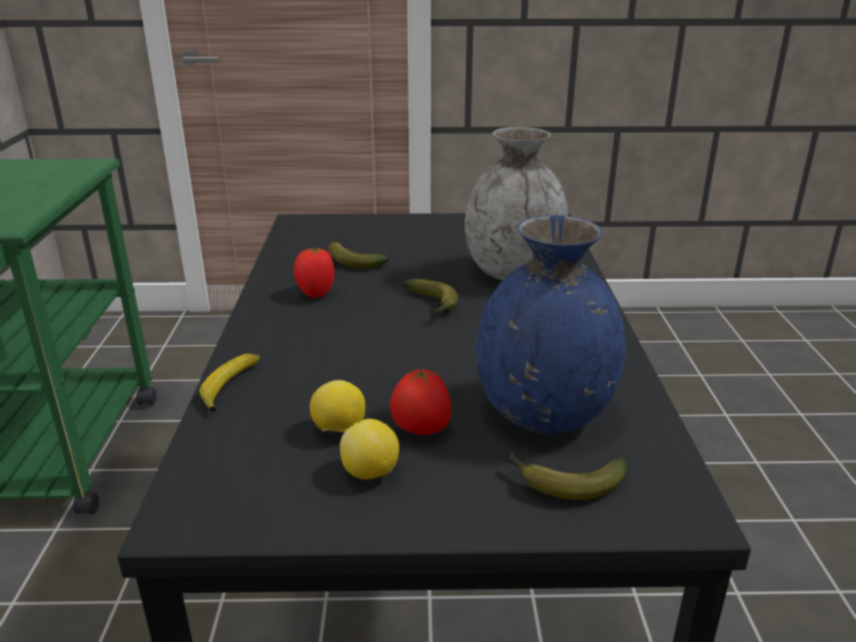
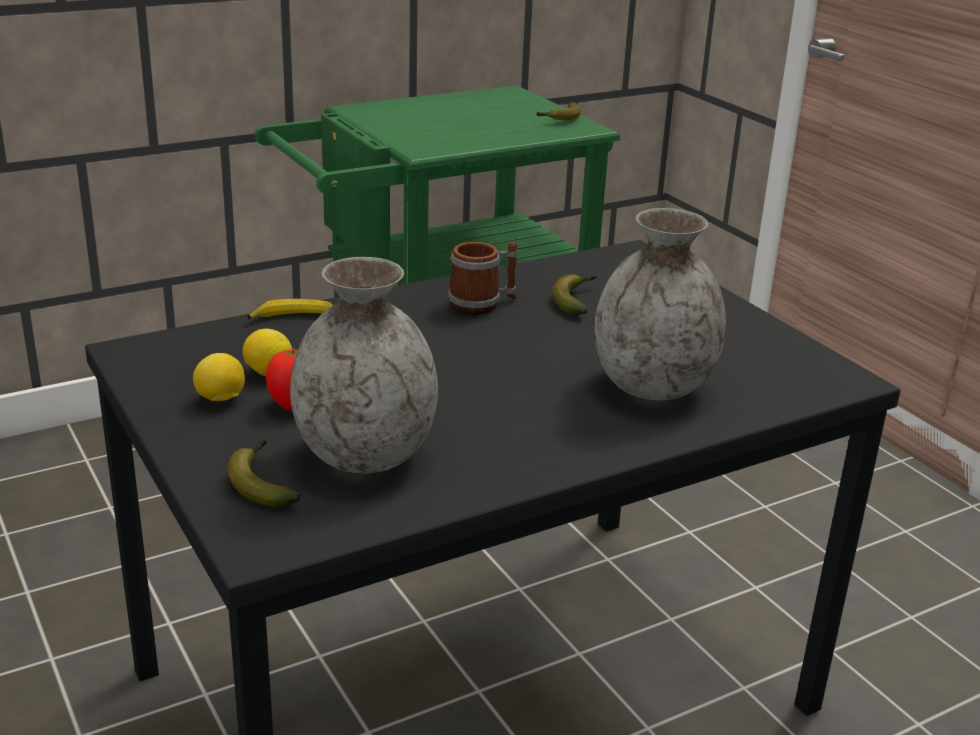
camera: 60 degrees right, 0 degrees up
(316, 293) = (483, 304): tomato -> mug
(433, 305) = (521, 361): banana -> banana (560, 118)
(542, 413) = (364, 455): blue vase -> grey vase

